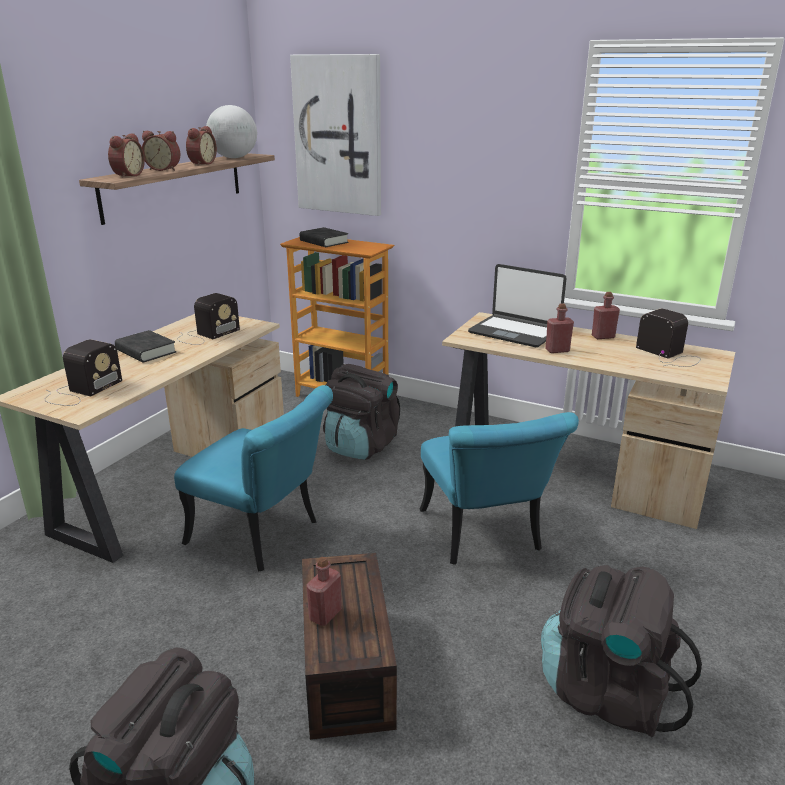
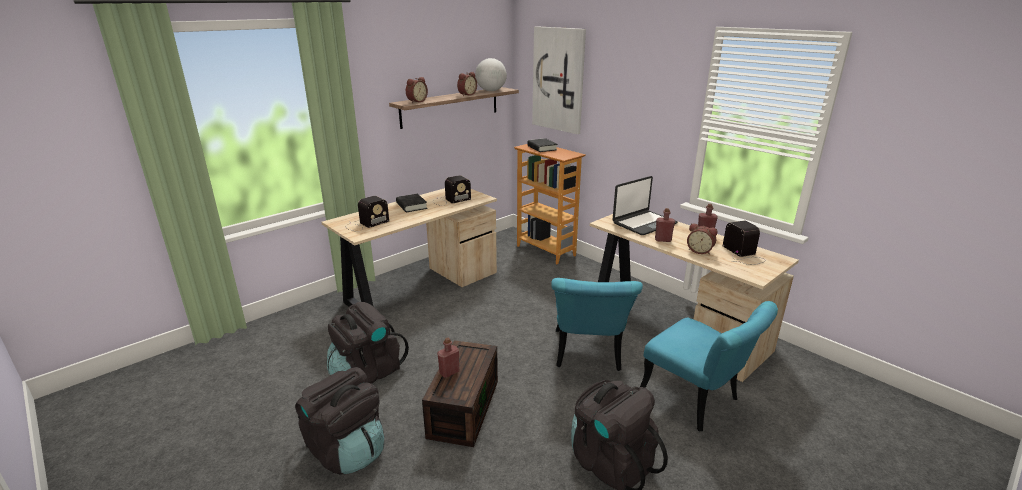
camera: 20 degrees right, 0 degrees up
(164, 169) = (441, 98): alarm clock -> alarm clock (700, 251)
(264, 536) = (455, 326): turquoise chair -> turquoise chair (696, 402)
(361, 445) = (541, 284): black backpack -> black backpack (367, 372)
(515, 332) = (643, 223): laptop -> laptop turned 90 degrees counterclockwise

